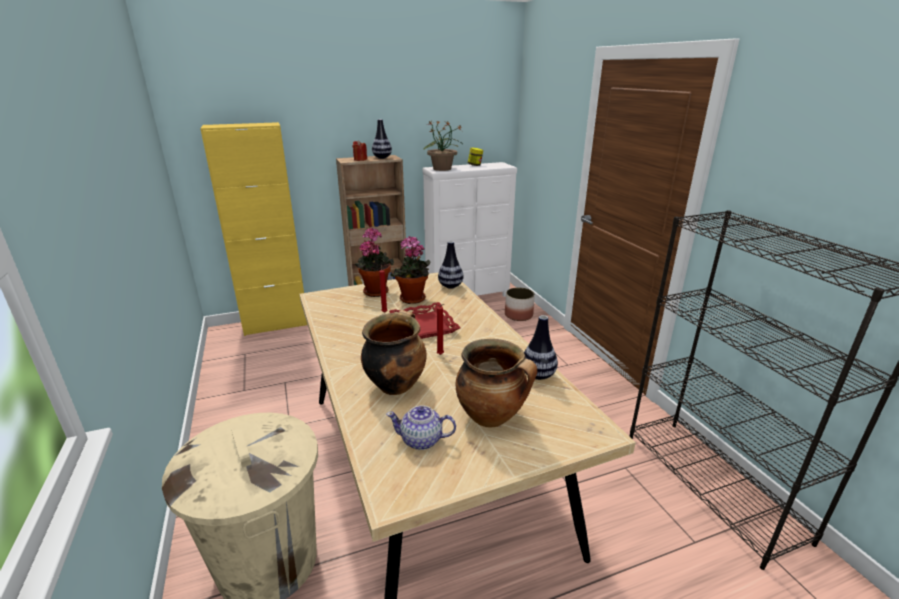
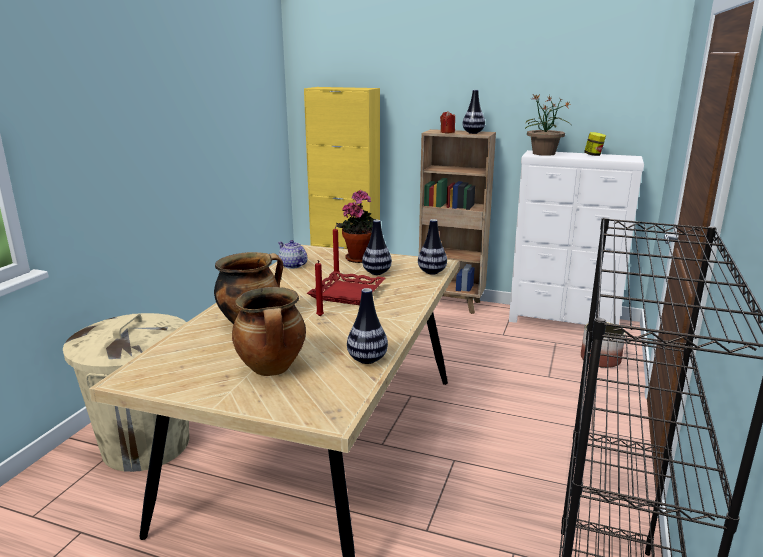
camera: 40 degrees right, 5 degrees down
(412, 300) = (376, 273): potted plant -> vase
(422, 440) = (201, 360): teapot -> teapot (292, 265)

